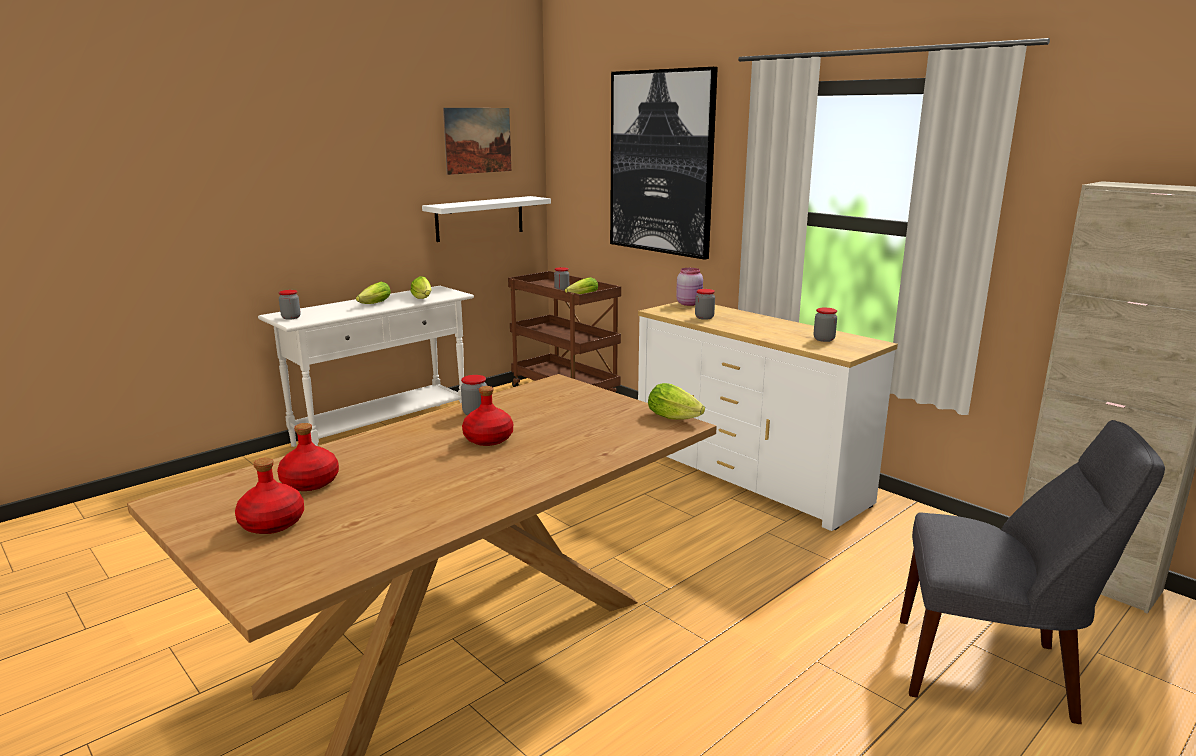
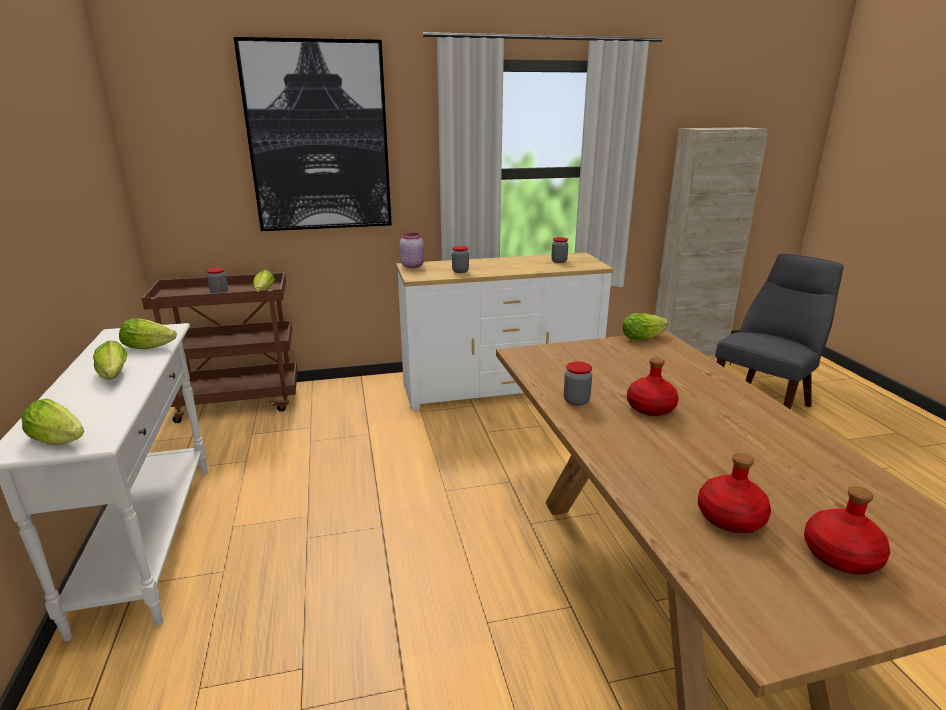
camera: 60 degrees left, 5 degrees up
(291, 317) = (60, 440): jar -> lettuce
(478, 140) = (74, 123): picture -> none
(480, 218) = (100, 230): white shelf -> none

